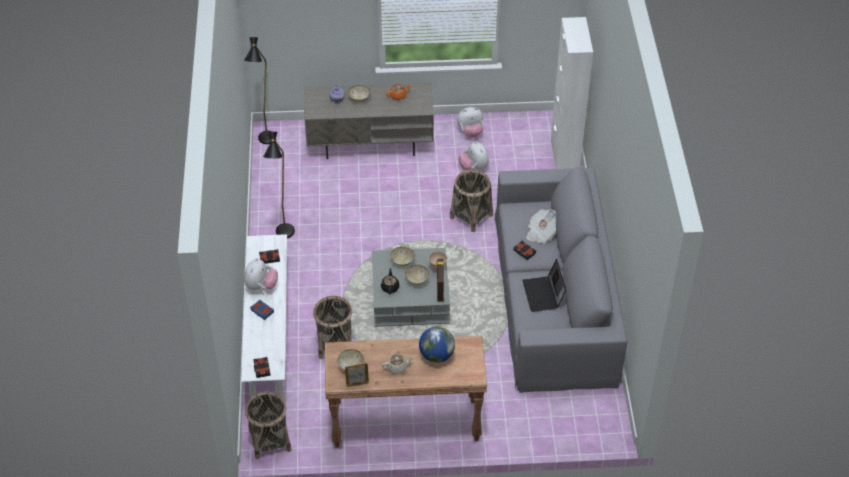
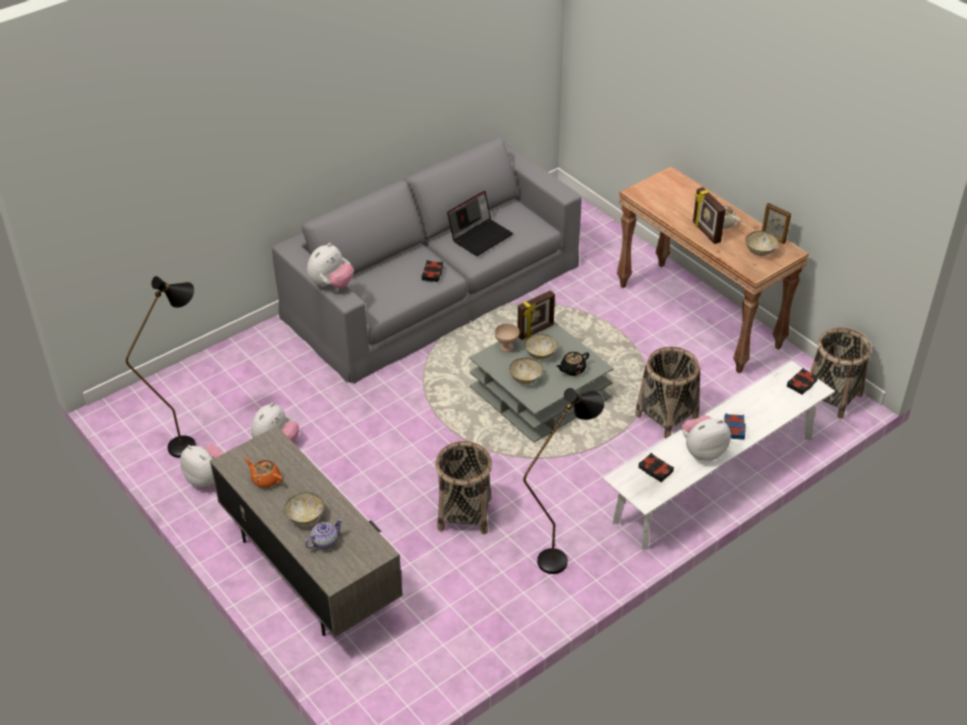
camera: 125 degrees left, 5 degrees down
(266, 143) = (405, 695): black floor lamp -> black floor lamp (192, 443)
(396, 351) = (705, 232): none -> picture frame
(436, 355) = (677, 206): globe -> none
(471, 216) = (367, 404): basket -> basket (464, 513)
(529, 175) = (331, 284): none -> plush toy
(541, 233) = (392, 272): newspaper -> none
(564, 157) = (192, 373): white cabinet -> none

